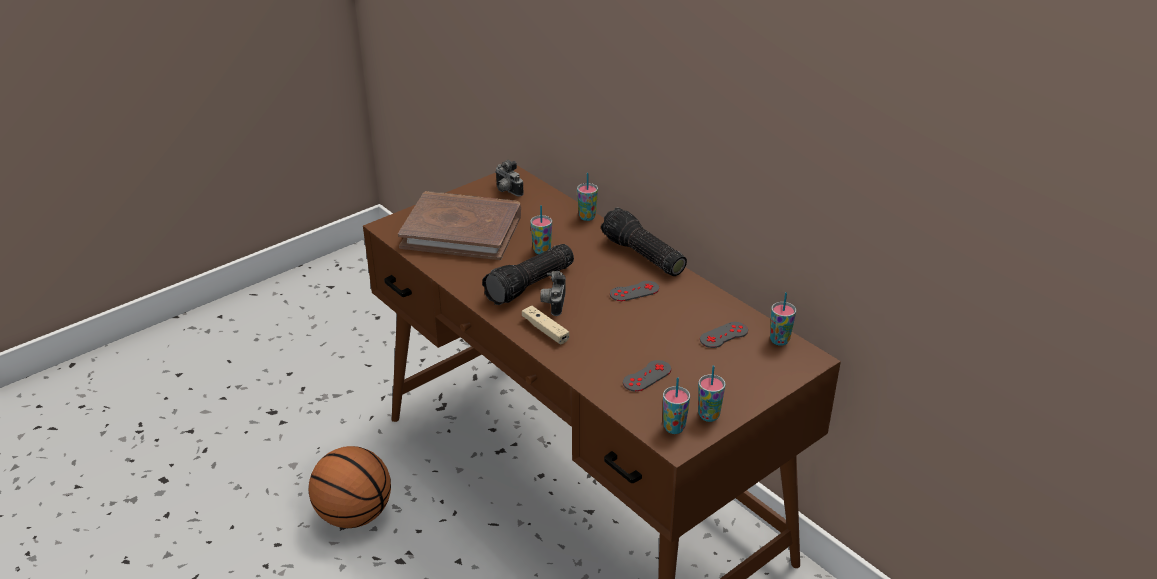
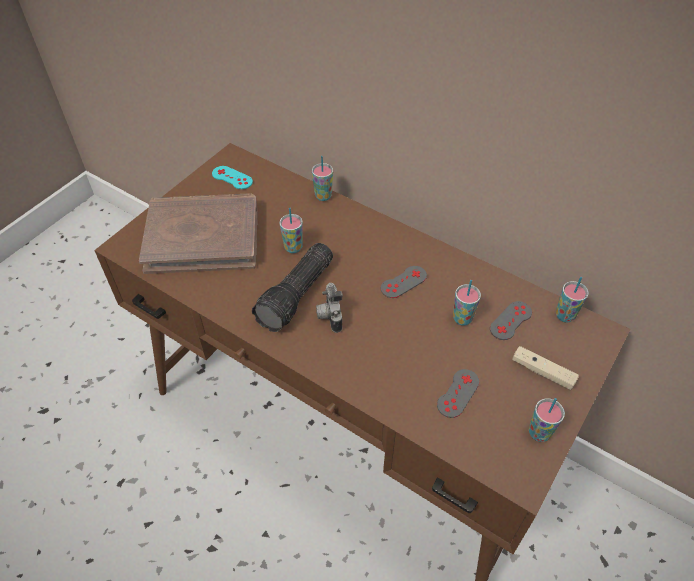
camera: 15 degrees left, 15 degrees up
(354, 515) = (154, 507): basketball -> none
(506, 191) = (232, 178): camera -> turquoise game controller
(545, 330) = (333, 353): beige game controller -> beige game controller (542, 372)
(641, 255) = (393, 234): flashlight -> none
(674, 428) = (512, 459): cup -> cup (462, 319)

